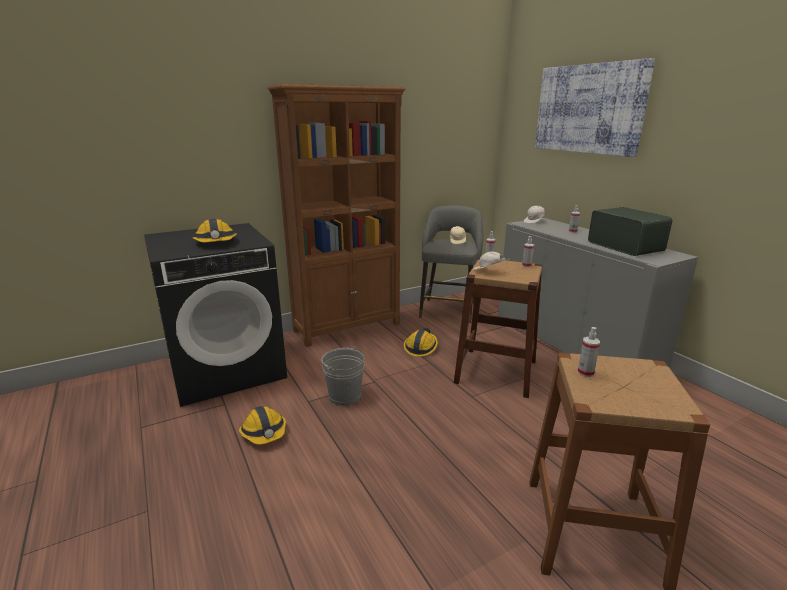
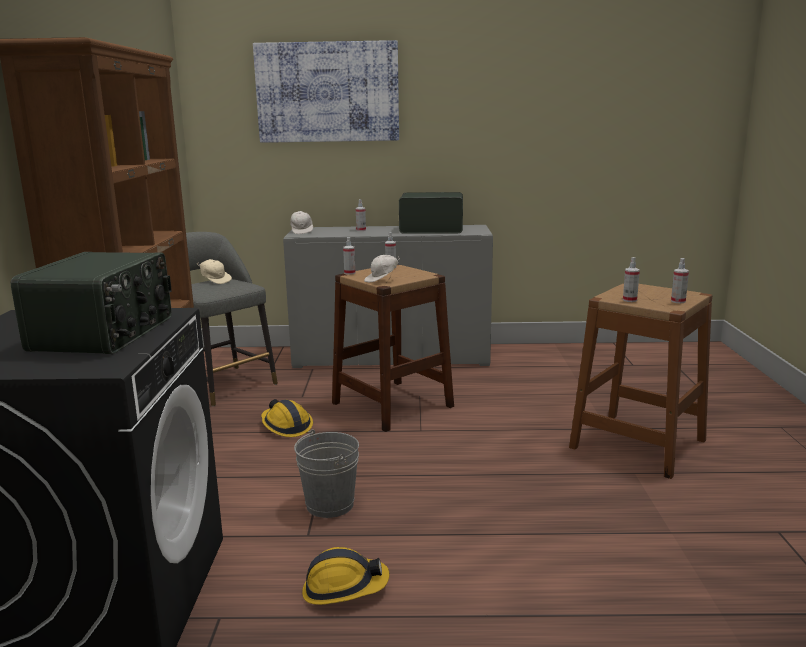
camera: 60 degrees left, 5 degrees down
(216, 243) = (105, 334): hard hat -> radio
(628, 402) = (678, 301): none -> spray bottle

